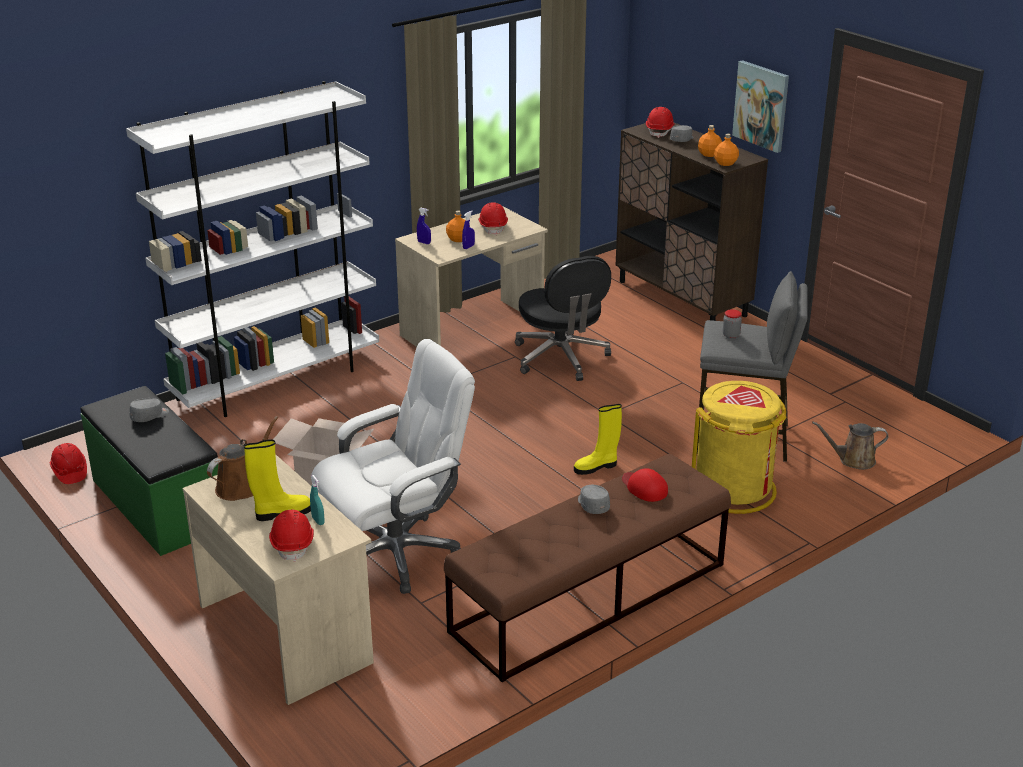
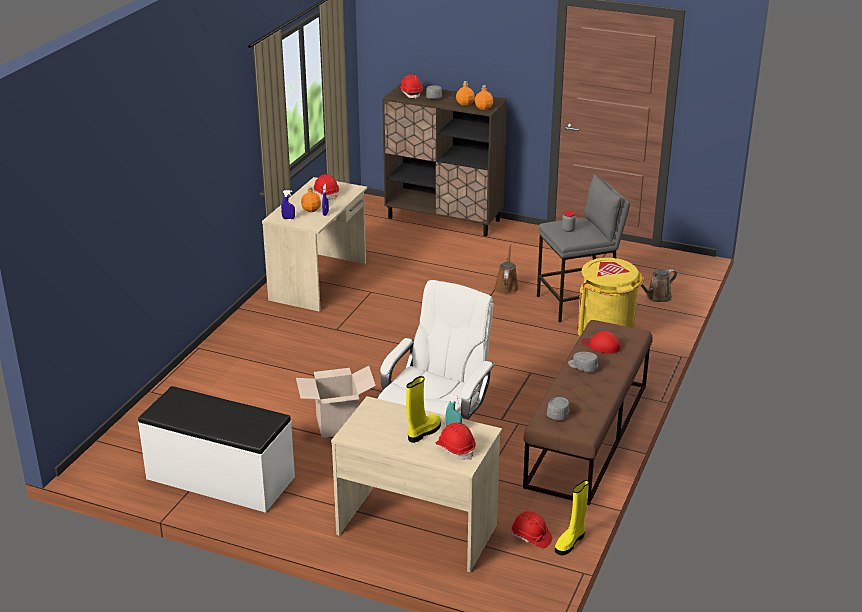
camera: 30 degrees left, 0 degrees up
(69, 472) = (119, 479): red hard hat -> red hard hat (531, 537)
(150, 416) = (205, 406): grey cap -> grey cap (558, 413)
(157, 504) = (220, 478): green bench -> white bench
(241, 486) = (372, 425): brown watering can -> brown watering can (506, 286)
(276, 381) = (210, 361): white bookcase -> none
(561, 358) = (405, 284): black office chair -> none
(596, 467) = (506, 351): yellow boot -> yellow boot (570, 542)
(761, 105) = (496, 60): picture -> none

